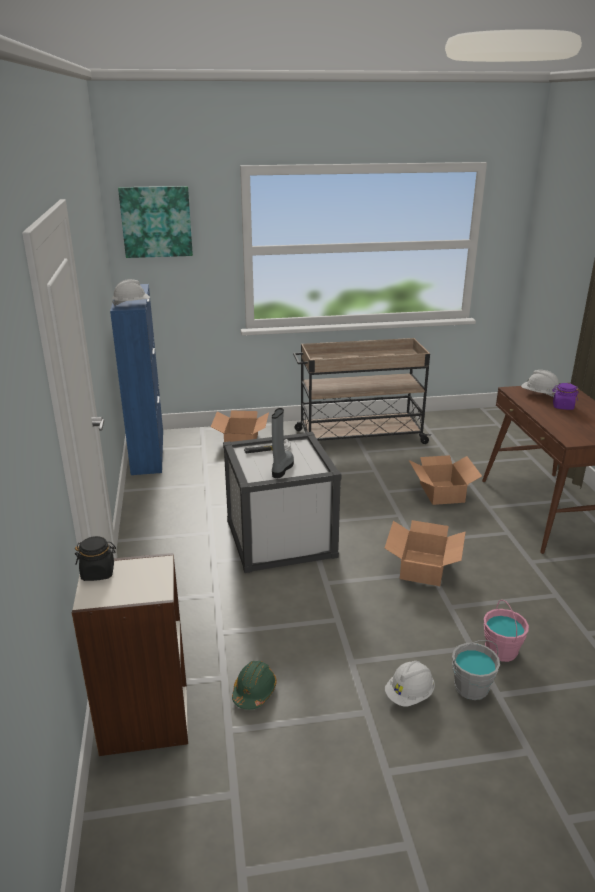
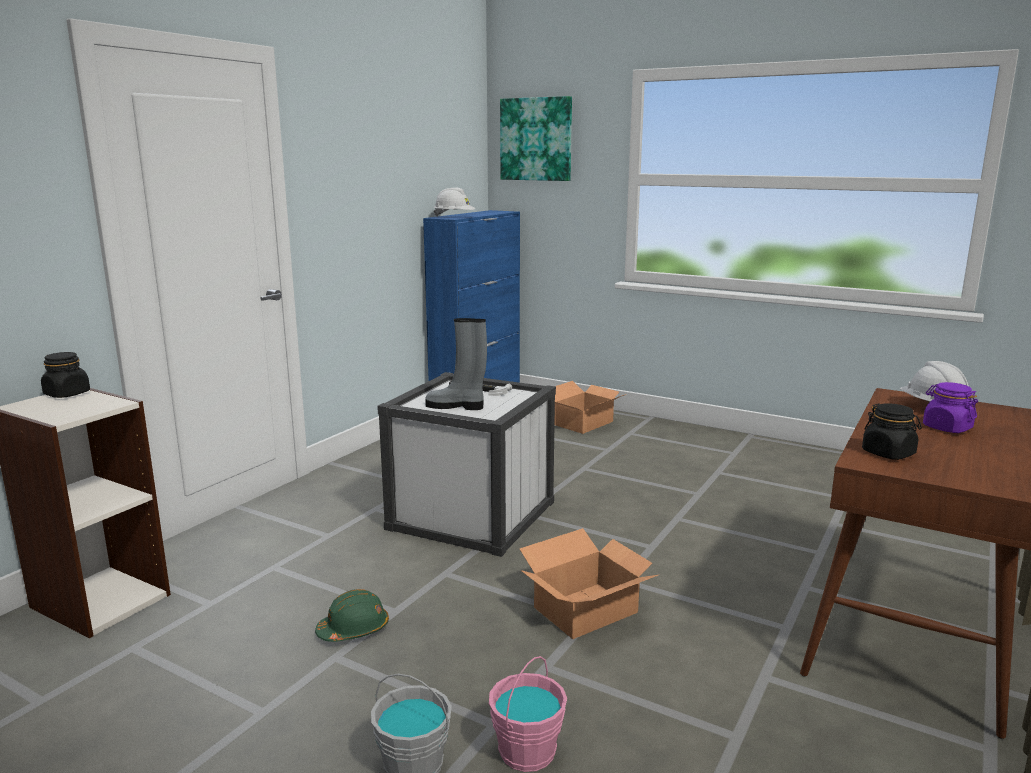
camera: 40 degrees right, 10 degrees down
(254, 691) = (209, 629): green hard hat -> green hard hat (354, 630)
(282, 468) = (456, 406): grey boot -> grey boot turned 135 degrees counterclockwise
(358, 437) = (734, 456): beige cart -> none
(409, 695) = (332, 725): white hard hat -> none
(442, 492) = (757, 545): cardboard box -> none
(570, 431) = (888, 453): none -> black jar

